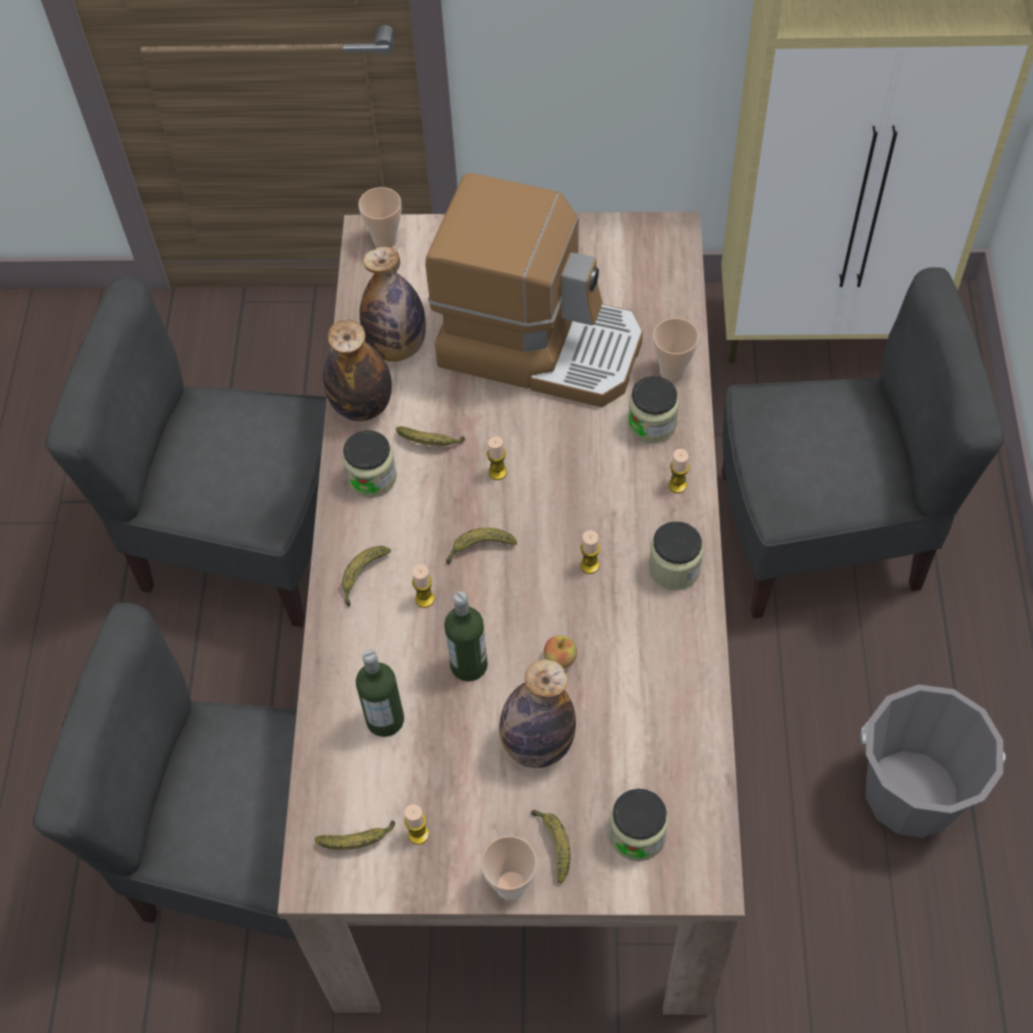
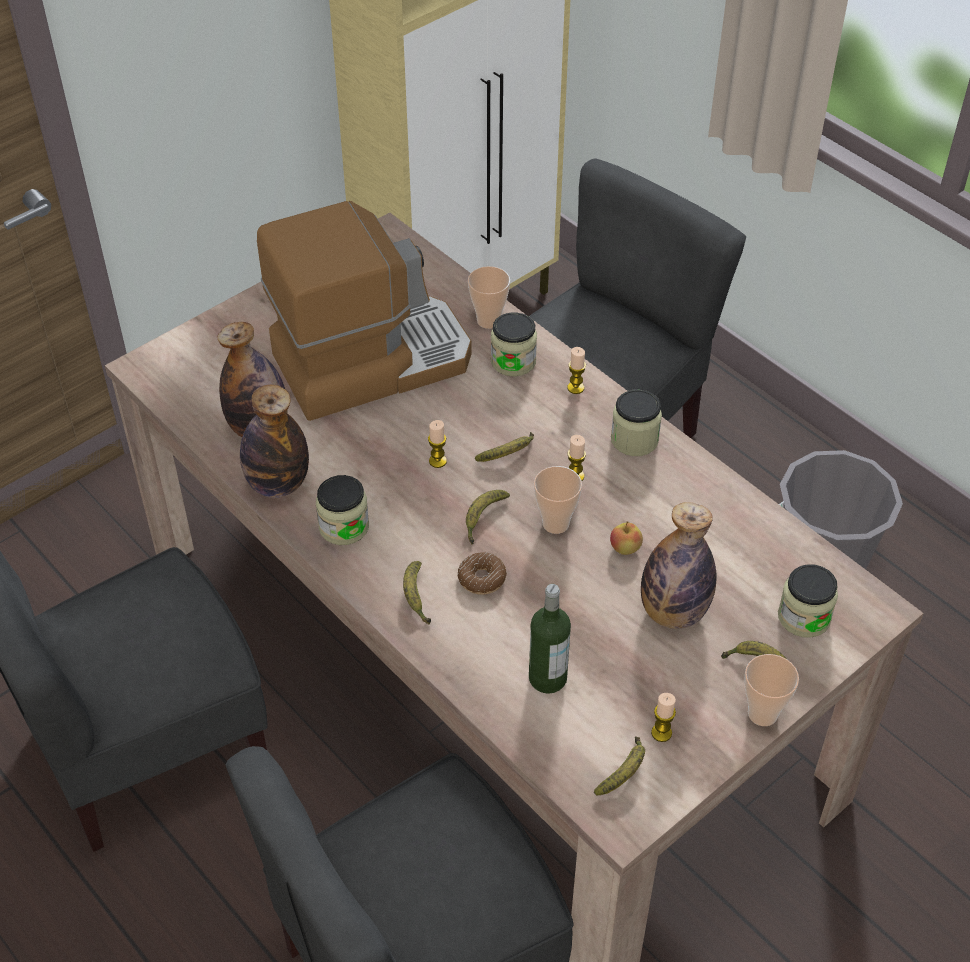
camera: 45 degrees left, 10 degrees down
(385, 240) = (162, 362): cup -> cup (555, 523)
(425, 599) = (482, 578): candle -> donut
(429, 443) = (362, 475): banana -> banana (508, 454)
(469, 665) = (565, 598): bottle -> none

